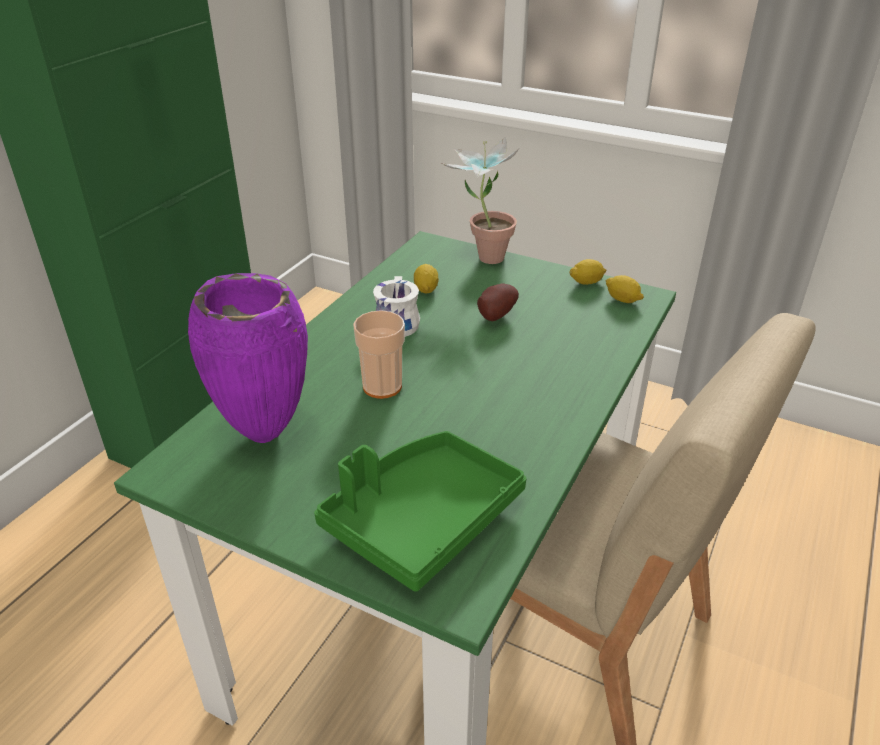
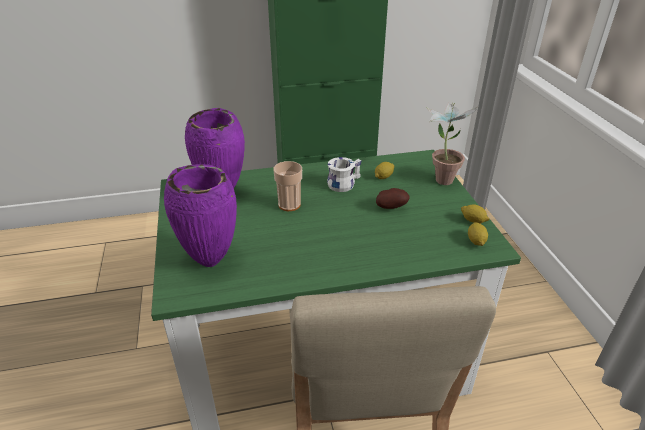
camera: 50 degrees right, 0 degrees up
(422, 519) = (212, 261): green tray -> purple vase

